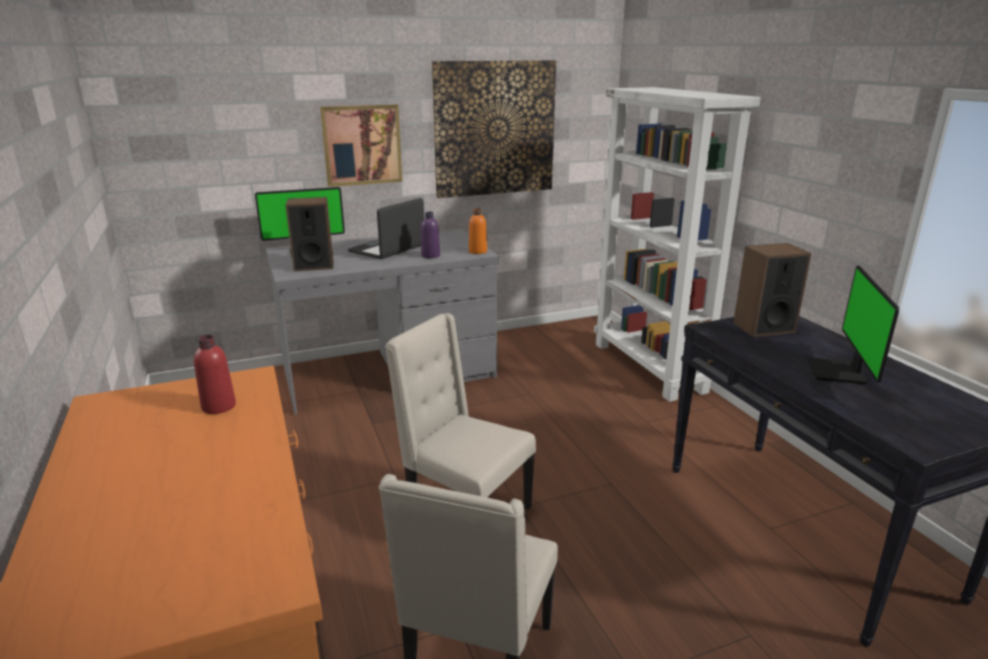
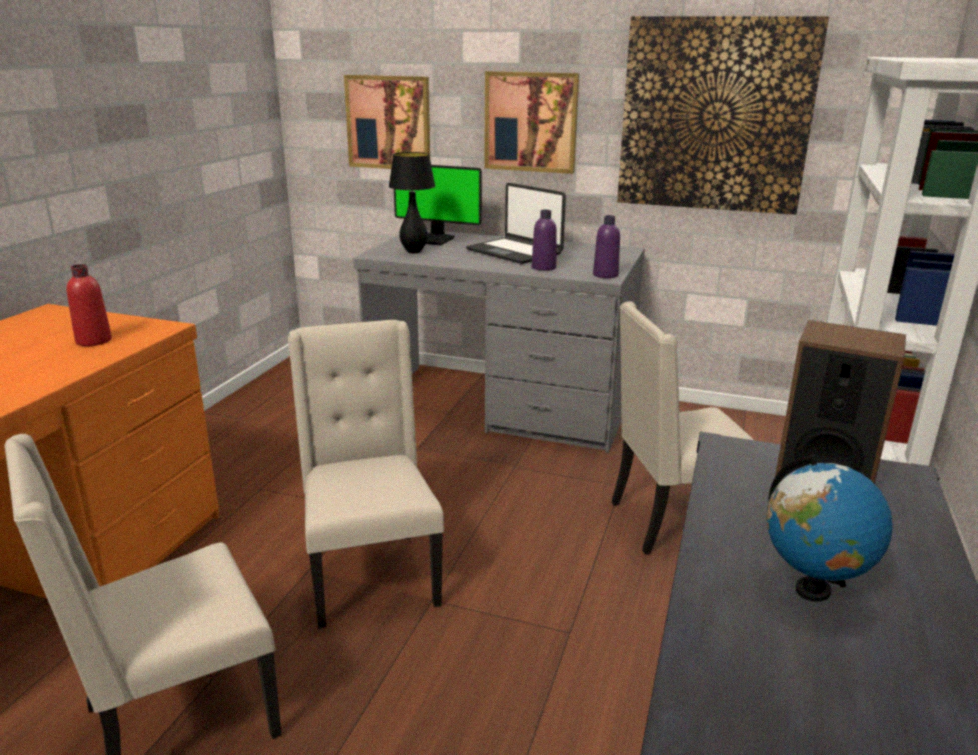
camera: 40 degrees right, 0 degrees up
(228, 157) = (388, 122): none -> picture
(313, 265) = (413, 252): speaker -> black table lamp
(388, 249) = (515, 252): laptop -> laptop turned 120 degrees counterclockwise
(477, 251) = (605, 275): orange bottle -> purple bottle
(582, 402) = (675, 522): none -> beige chair
(839, 372) = (812, 590): monitor -> globe

